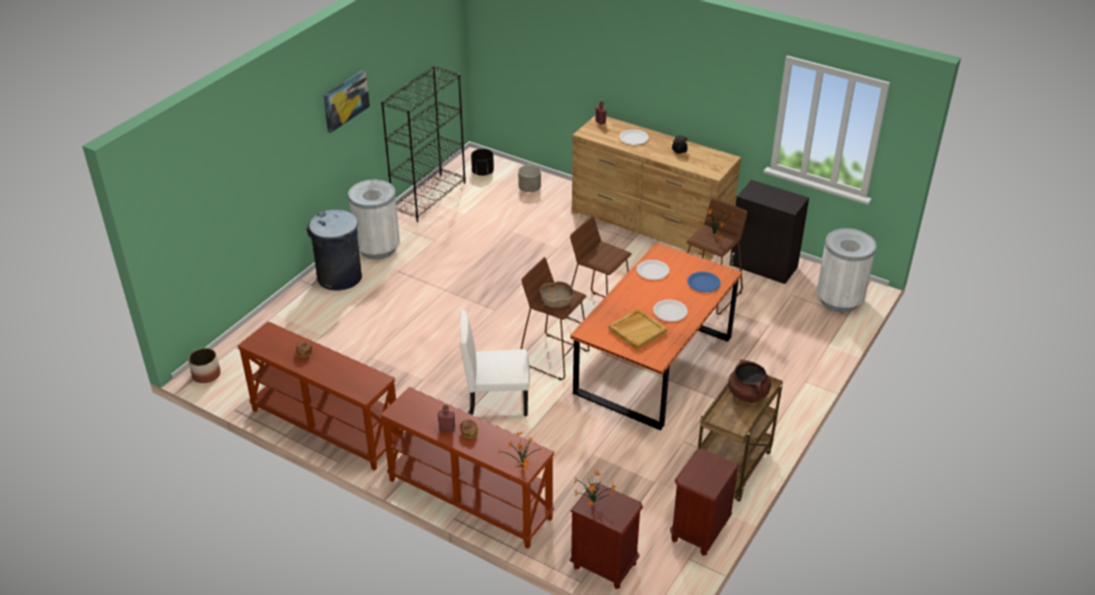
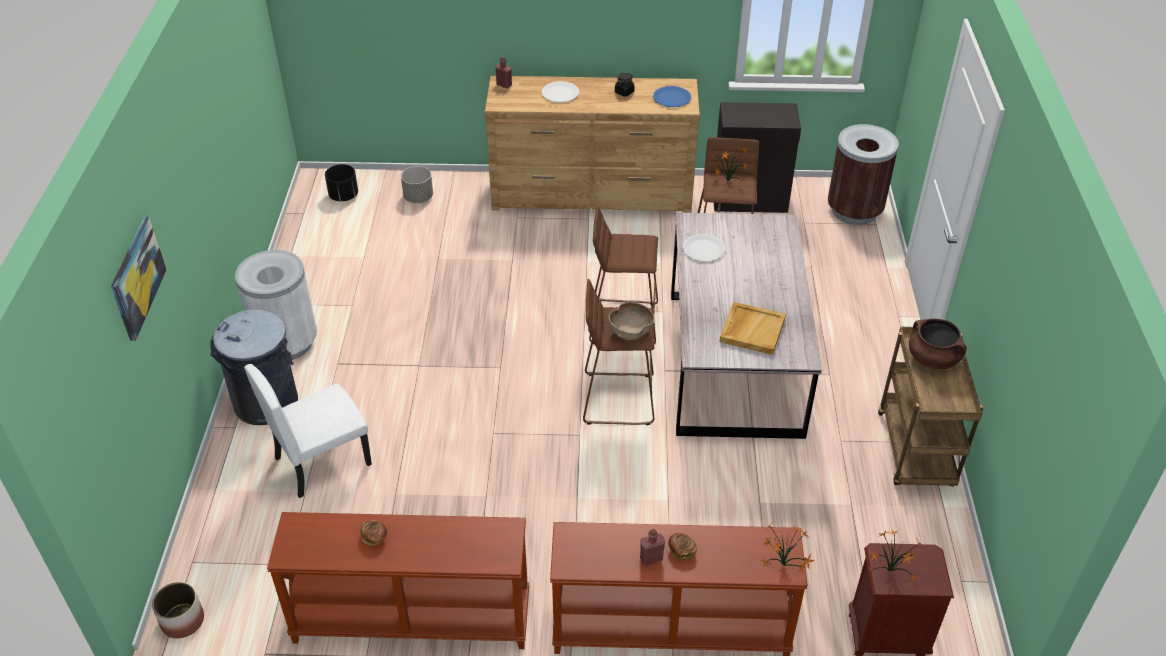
camera: 30 degrees left, 5 degrees up
(345, 100) = (199, 155): picture -> picture (137, 277)
(429, 197) = (300, 250): black bookcase -> none
(497, 400) = (598, 483): white chair -> white chair (322, 460)
(653, 364) = (732, 361): orange dining table -> grey dining table
(670, 311) = (765, 292): white plate -> none
(699, 532) = (944, 543): brown nightstand -> none
(703, 283) = (770, 243): blue plate -> blue plate (672, 98)
(839, 300) = (854, 211): white trash can -> brown trash can

